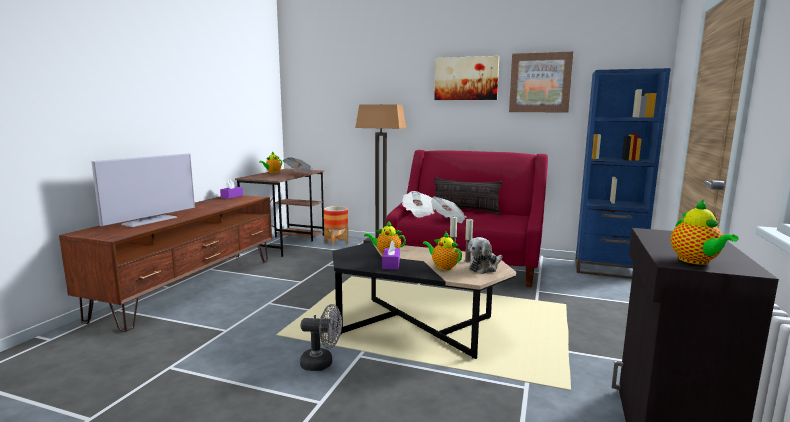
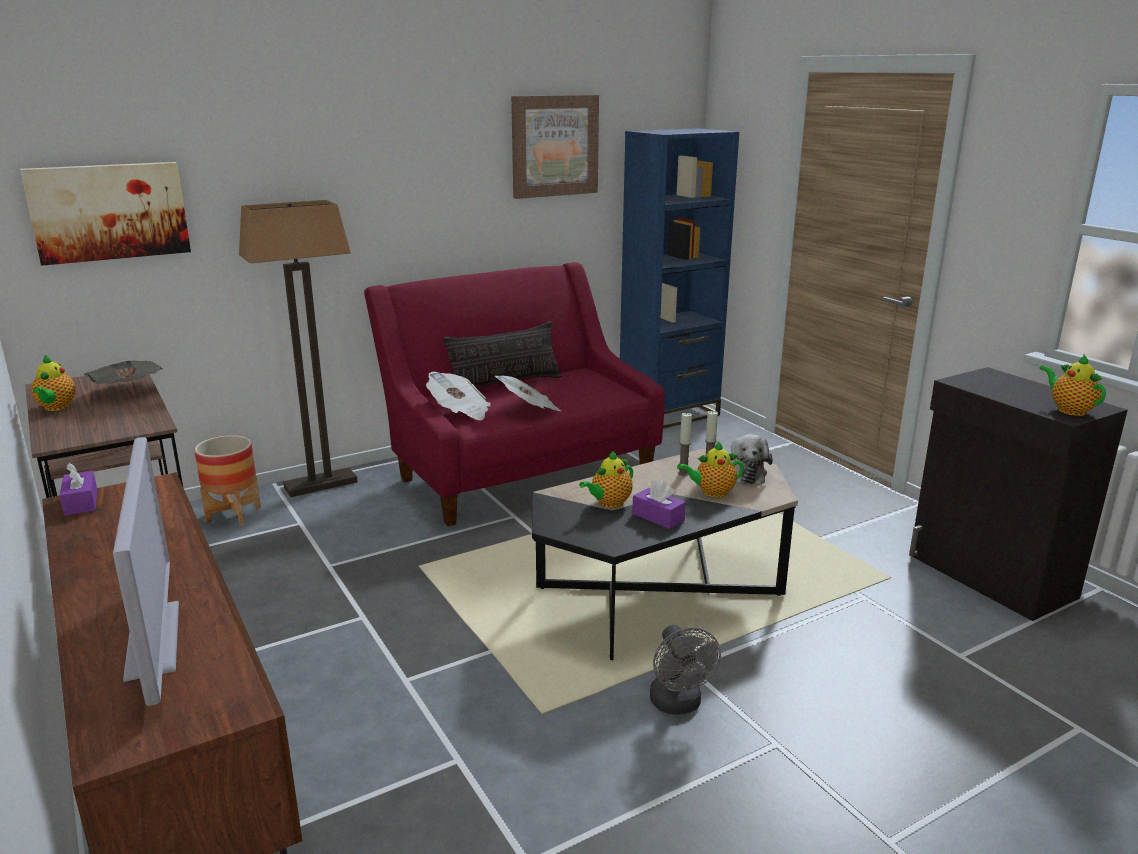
camera: 50 degrees left, 10 degrees up
(322, 363) = (678, 705): grey fan -> grey fan turned 120 degrees clockwise
(466, 78) = (438, 141): picture -> picture (109, 212)
(696, 261) = (1068, 410): teapot -> teapot turned 150 degrees counterclockwise

